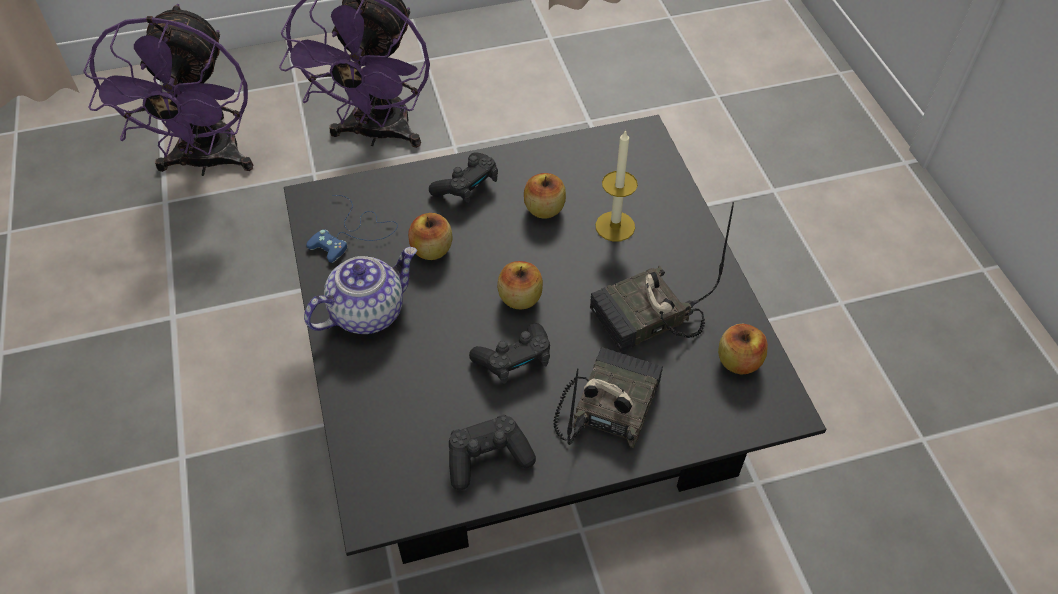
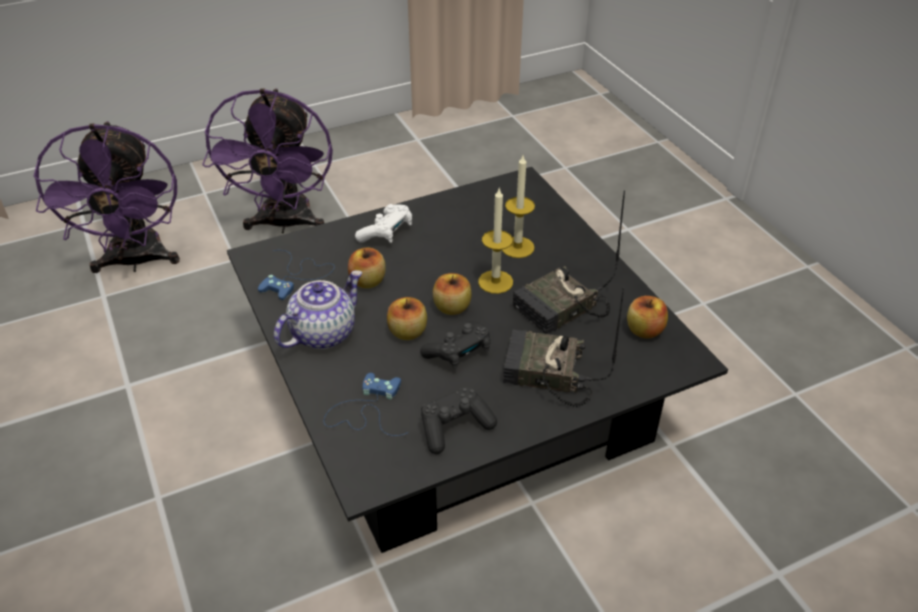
camera: 10 degrees left, 10 degrees down
(394, 419) = (366, 409): none -> blue game controller
(467, 186) = (386, 233): black game controller -> white game controller
(544, 209) = (455, 242): apple -> apple (407, 332)
(578, 270) = (495, 282): none -> candle
(607, 405) = (545, 375): radio -> radio turned 90 degrees counterclockwise

